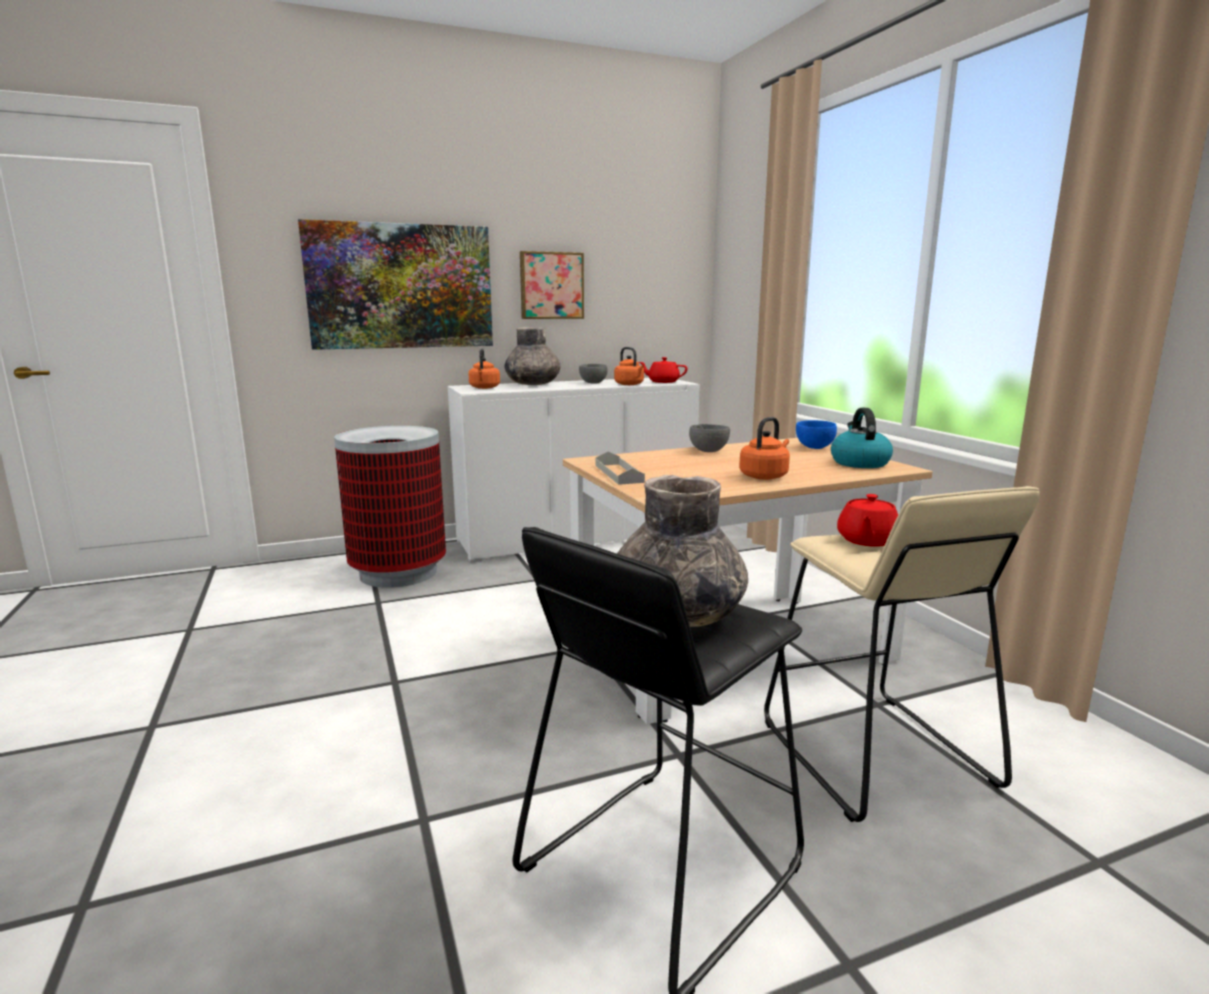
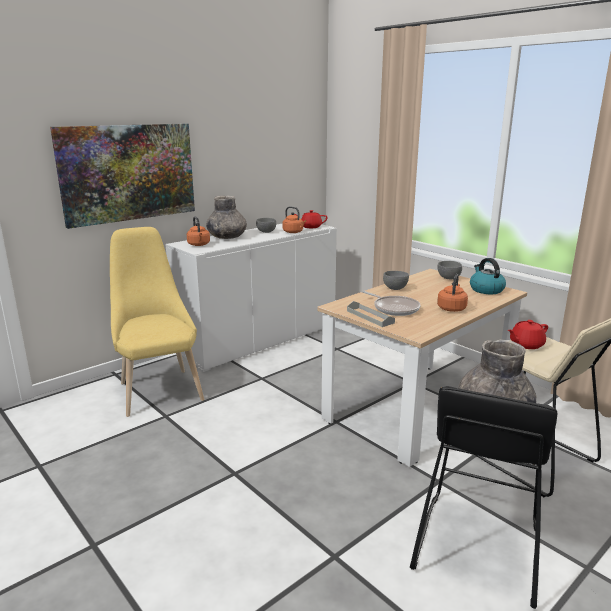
camera: 20 degrees left, 5 degrees up
(399, 573) = (158, 389): trash can -> yellow chair
(551, 285) = (229, 163): picture -> none
(671, 469) = (394, 308): none -> frying pan
(815, 447) = (448, 278): blue bowl -> grey bowl
(866, 541) = (525, 345): red teapot -> red teapot turned 60 degrees clockwise

